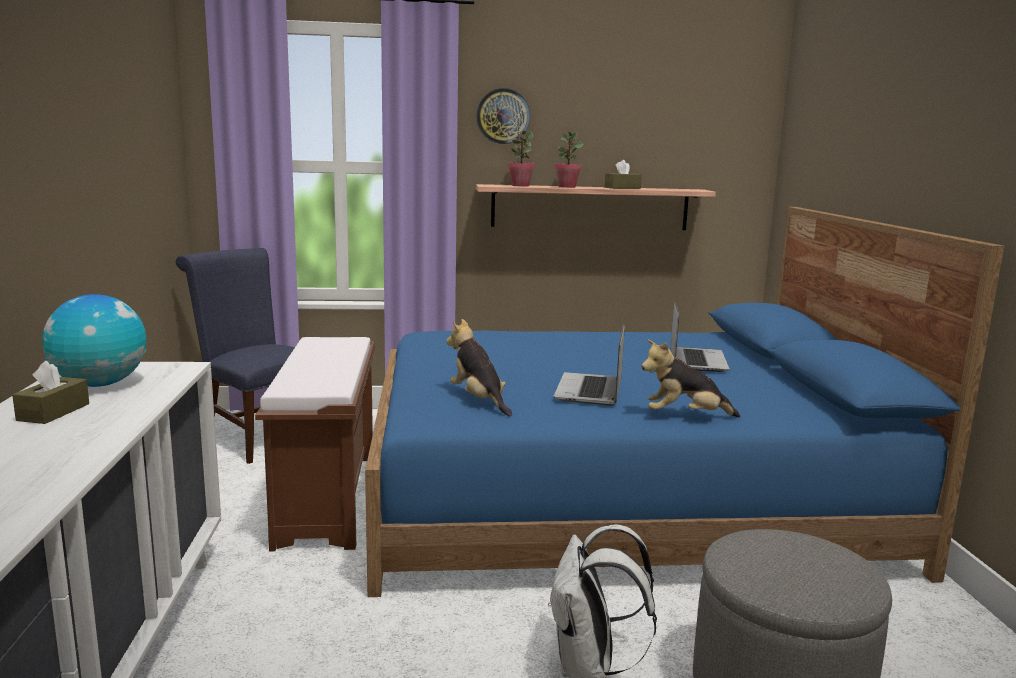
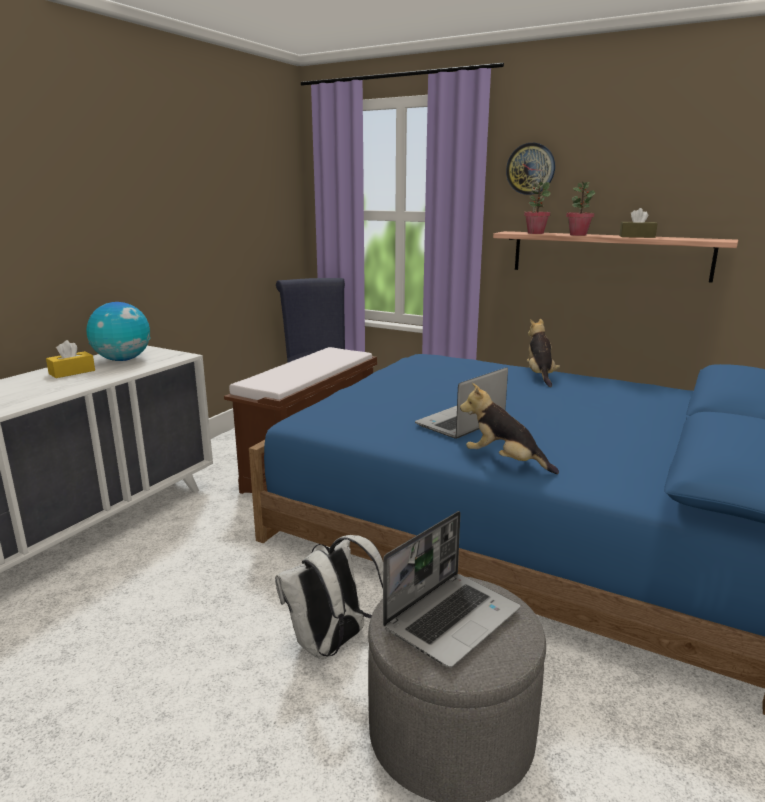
camera: 35 degrees right, 5 degrees up
(53, 412) = (72, 372): brown tissue box -> yellow tissue box
(478, 400) = (362, 413): plush toy -> plush toy (540, 375)
(696, 361) = (617, 415): laptop -> laptop (452, 618)

